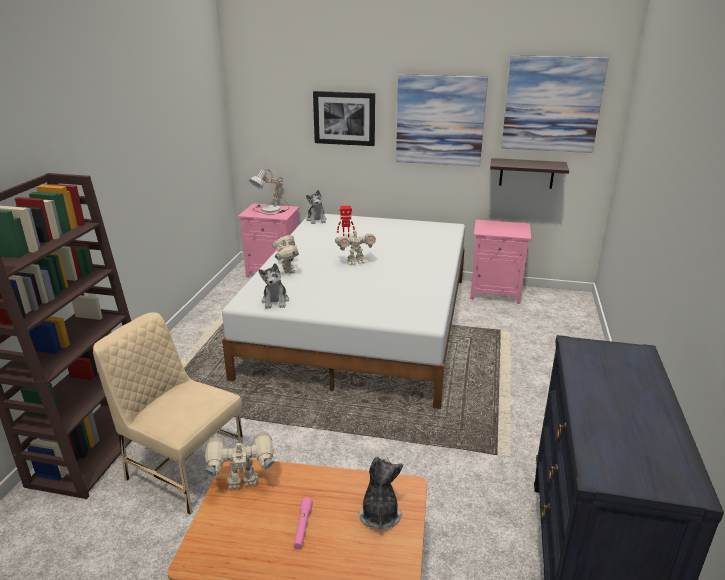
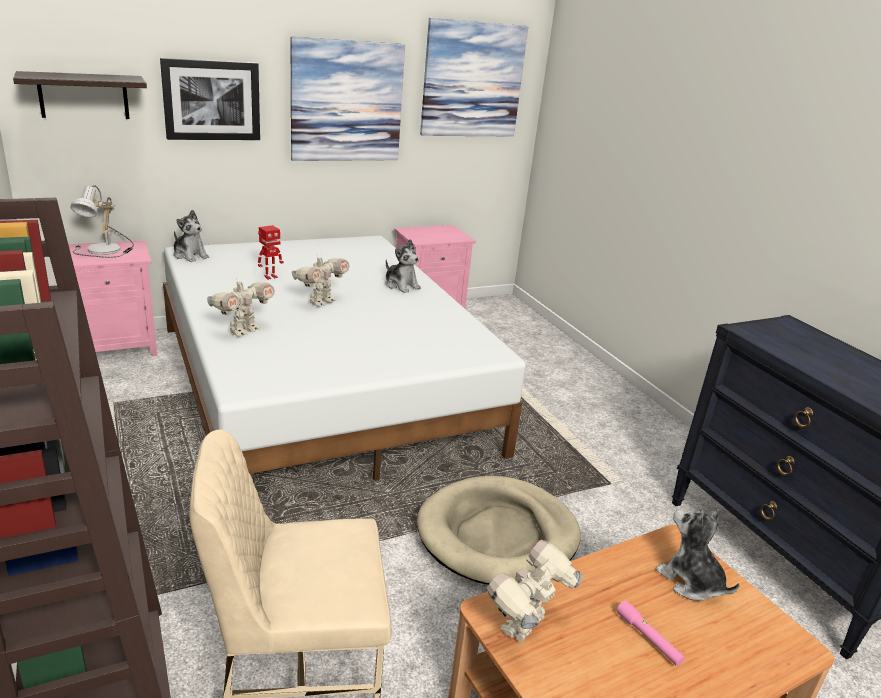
camera: 40 degrees left, 0 degrees up
(275, 301) = (285, 375): plush toy -> plush toy (401, 285)
(287, 270) = (243, 330): toy robot -> toy robot turned 90 degrees clockwise
(369, 452) = (498, 535): none -> beige dog bed
(526, 173) = (447, 165): shelf -> shelf (83, 96)

